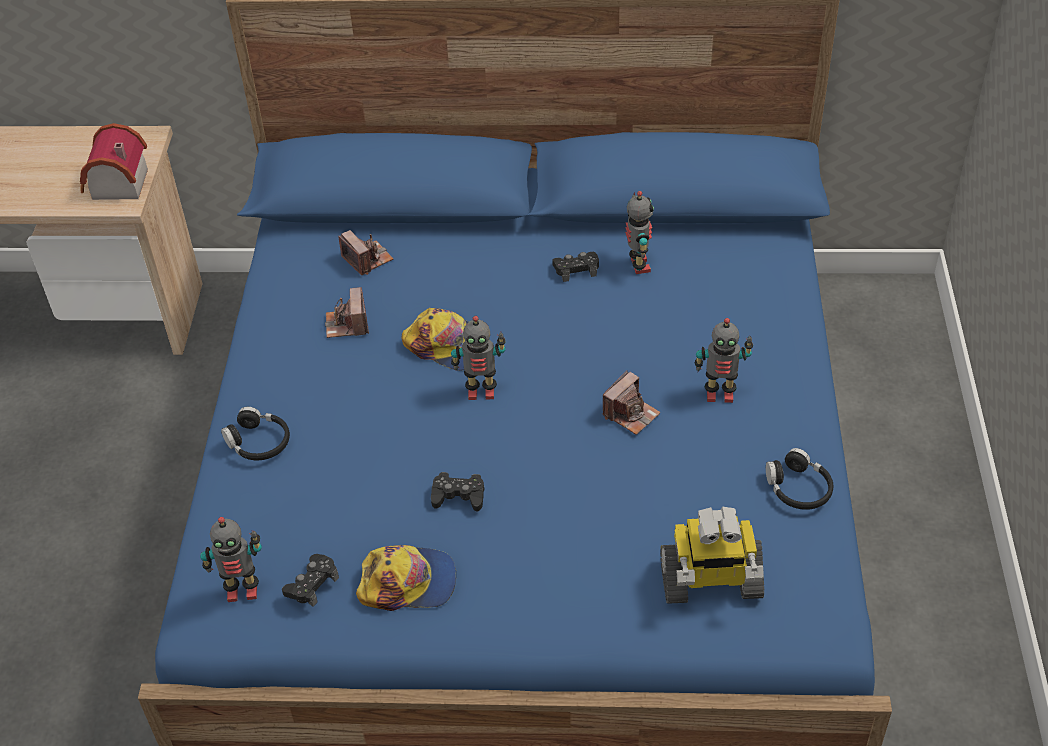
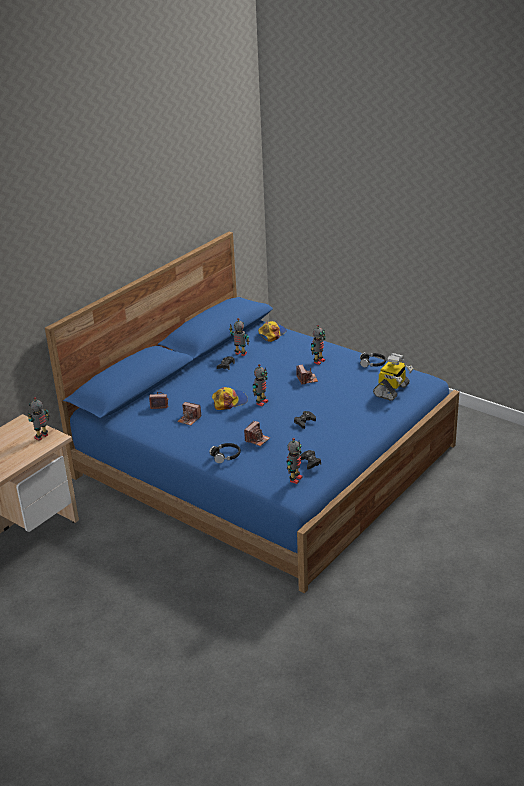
camera: 55 degrees left, 15 degrees down
(115, 185) = (42, 437): toy house -> toy robot
(336, 457) = (257, 439): none -> camera
(408, 582) = (330, 444): cap -> cap (272, 333)

